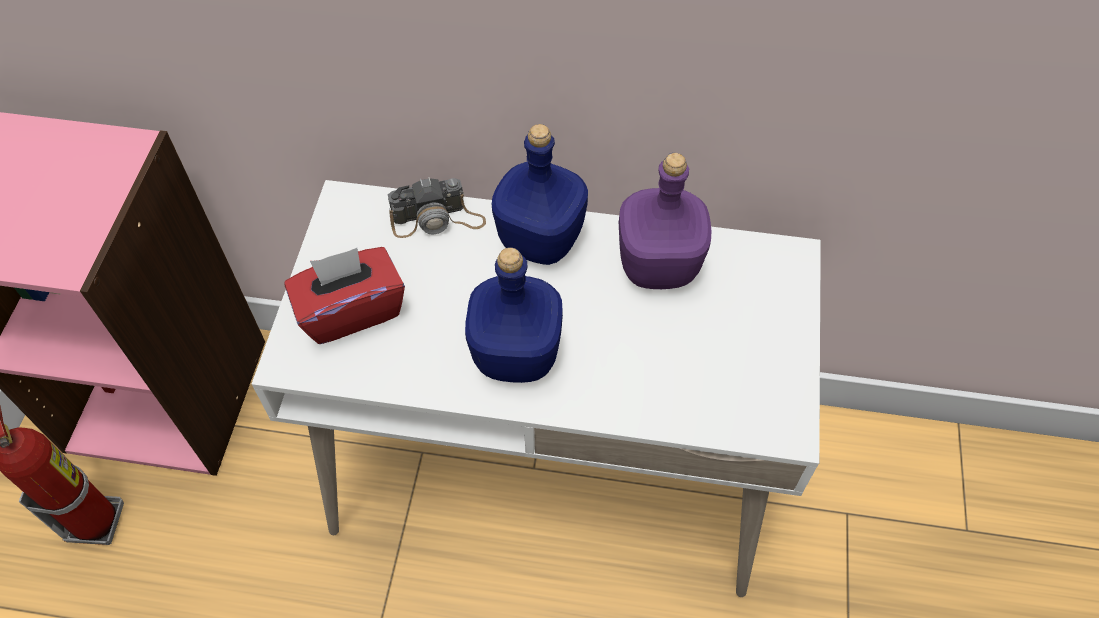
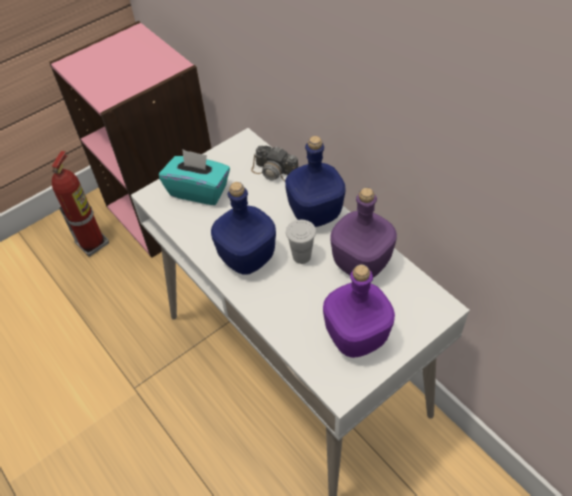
camera: 45 degrees right, 5 degrees down
(351, 310) = (199, 190): red tissue box -> turquoise tissue box
(581, 306) = (301, 256): none -> white cup
(740, 356) = (355, 336): none -> purple bottle

